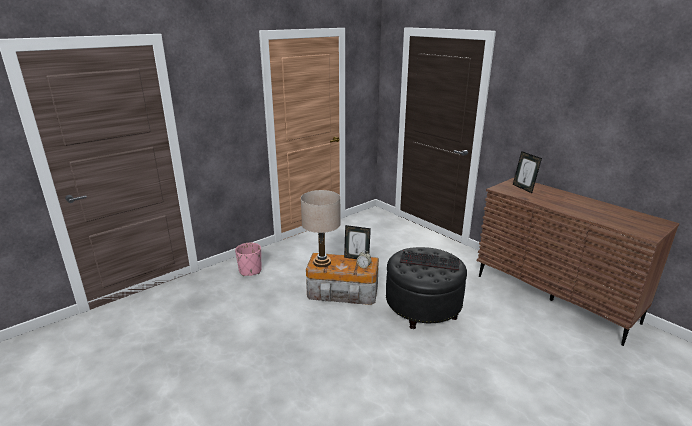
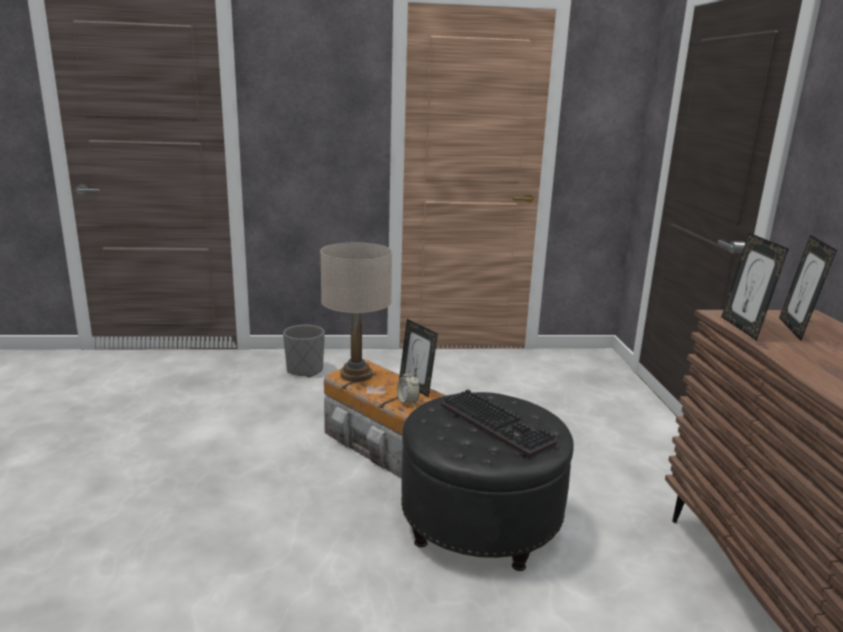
camera: 35 degrees right, 5 degrees down
(250, 271) = (305, 370): pink planter -> grey planter
(511, 193) = (743, 328): none -> picture frame

